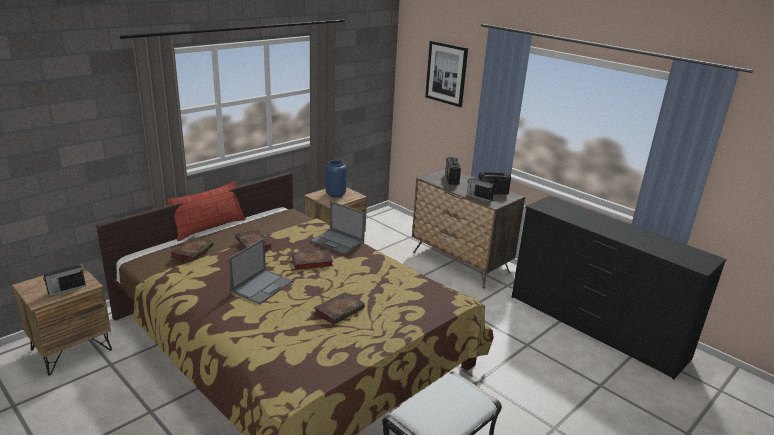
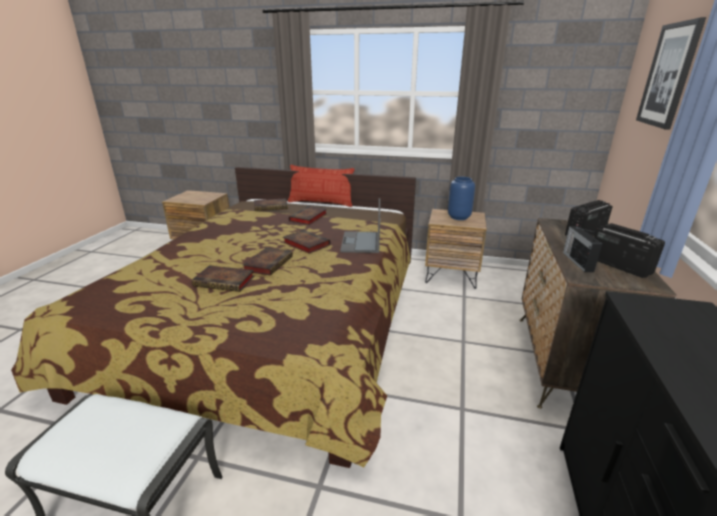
camera: 60 degrees right, 0 degrees up
(66, 290) = (191, 200): radio -> none
(262, 286) = (240, 240): laptop -> none
(329, 286) = (268, 263): none -> book

